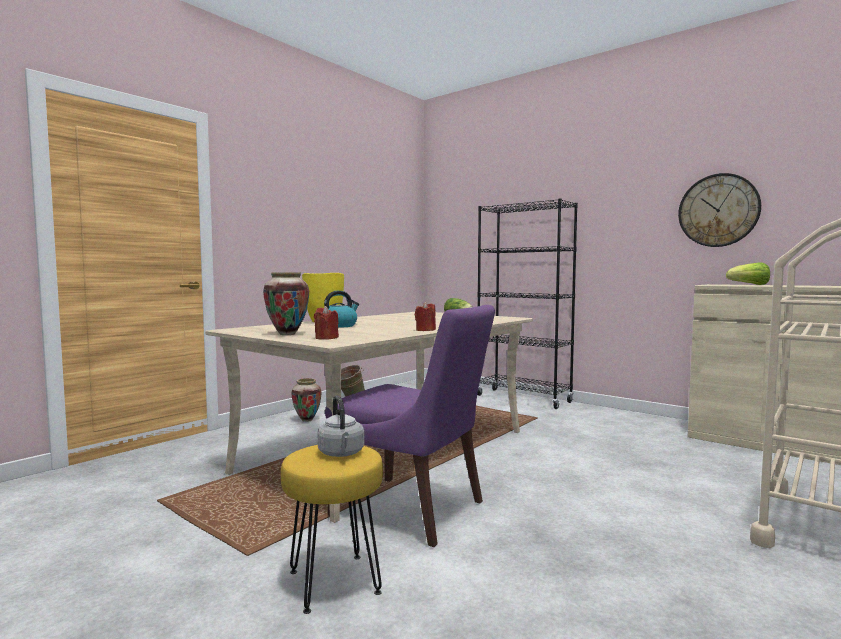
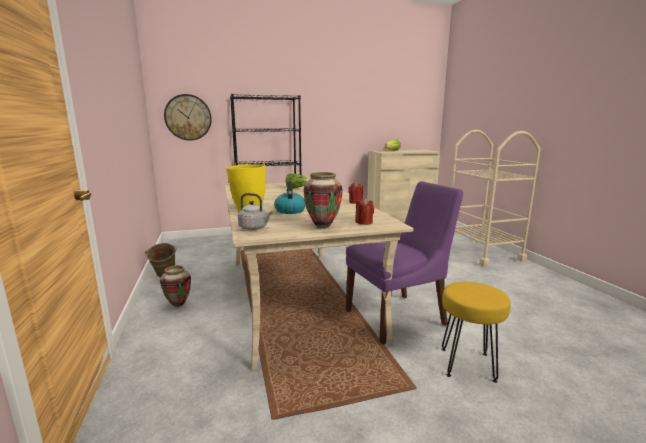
camera: 55 degrees left, 10 degrees up
(341, 454) = (475, 289): grey kettle -> grey kettle (254, 228)
(718, 210) = (371, 109): wall clock -> wall clock (188, 117)

